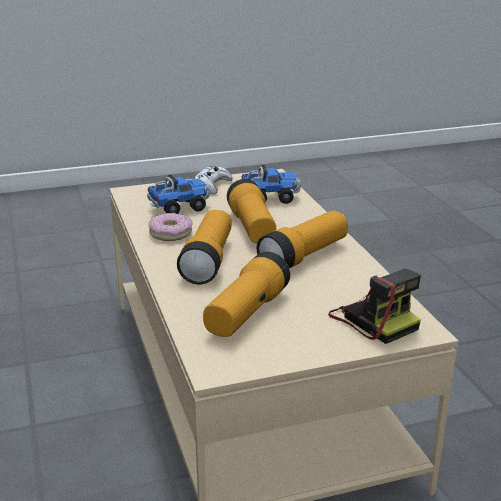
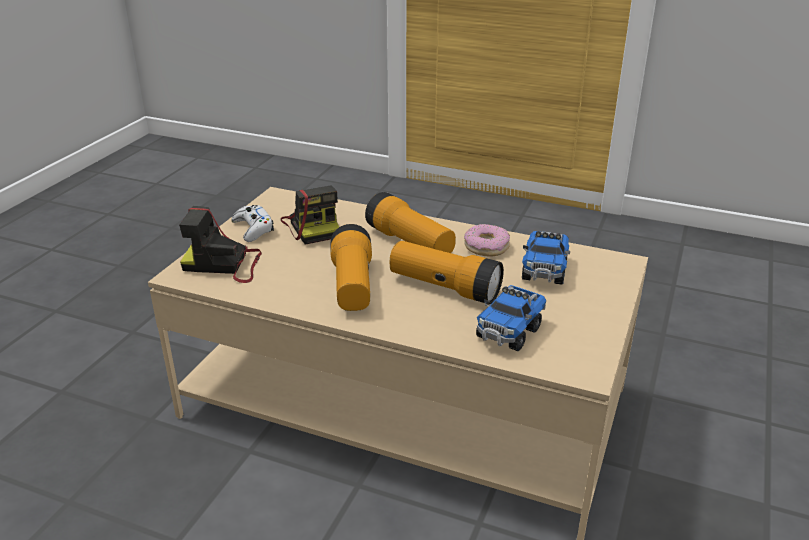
camera: 130 degrees right, 5 degrees up
(212, 185) = (591, 314): white game controller -> white game controller (253, 229)
(246, 313) = (313, 226): flashlight -> camera

